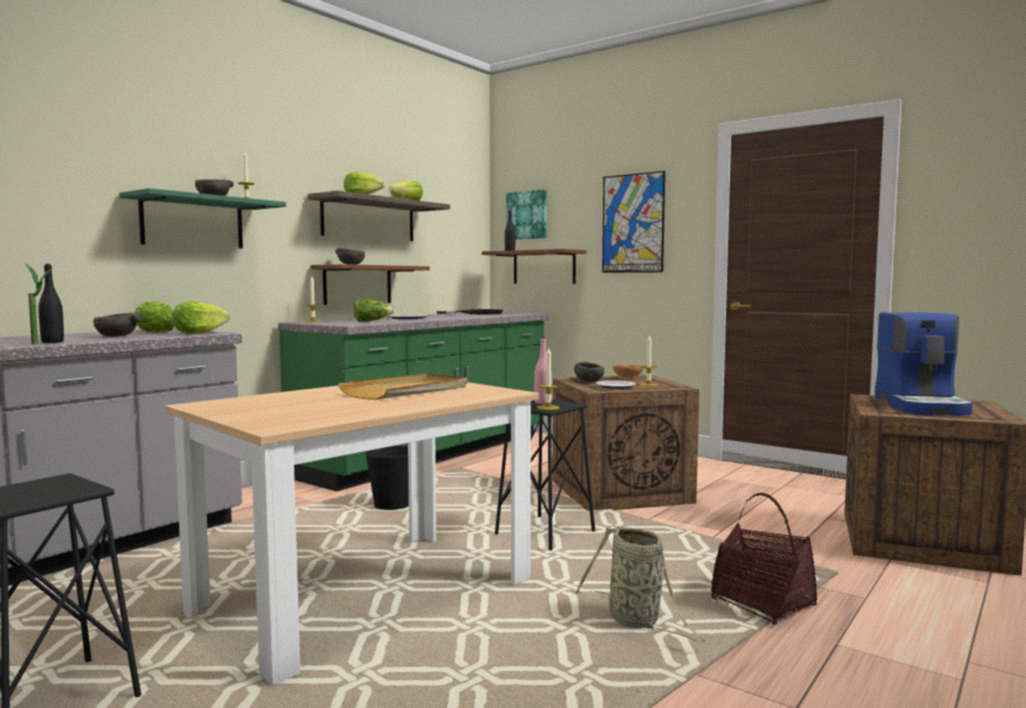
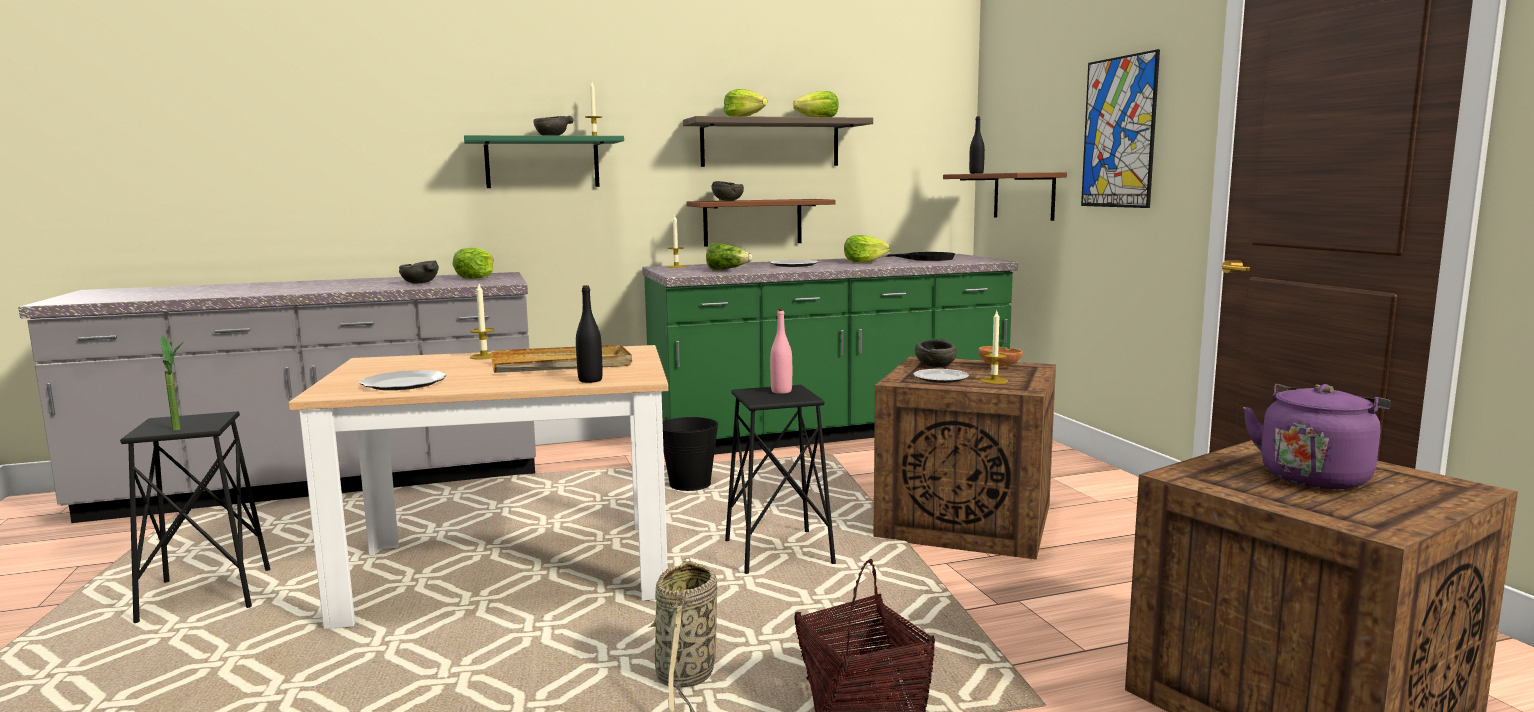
camera: 35 degrees right, 5 degrees up
(41, 344) = (331, 290): potted plant -> potted plant (181, 430)
(52, 342) = (348, 288): black bottle -> black bottle (590, 380)
(199, 333) = (496, 281): lettuce -> lettuce (864, 262)
(322, 414) = (403, 384): none -> plate
(527, 215) = (1010, 122): picture -> none
(548, 407) = (763, 399): candle -> candle (484, 356)
(922, 406) = (1315, 477): coffee machine -> purple kettle

